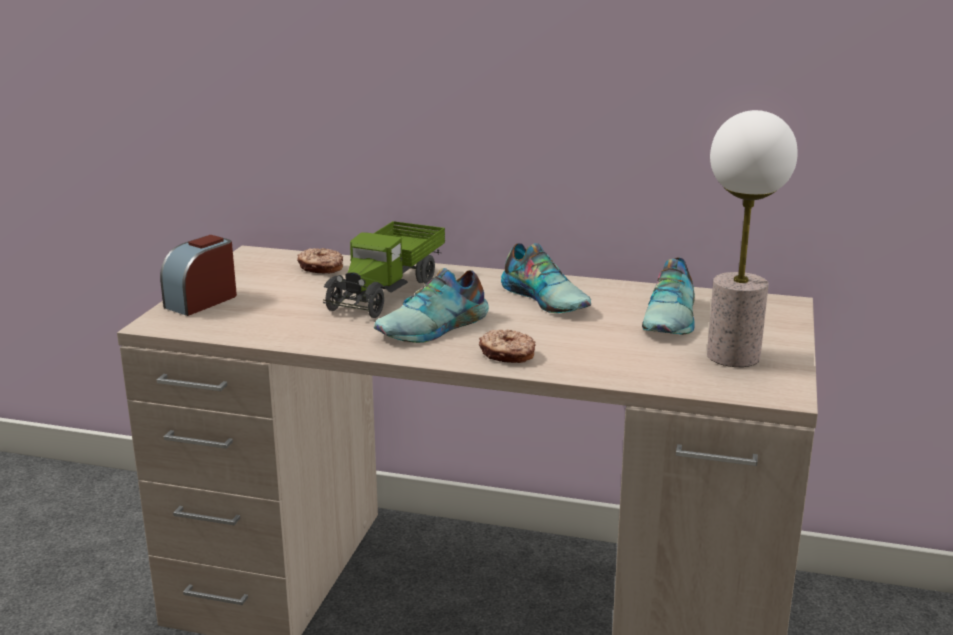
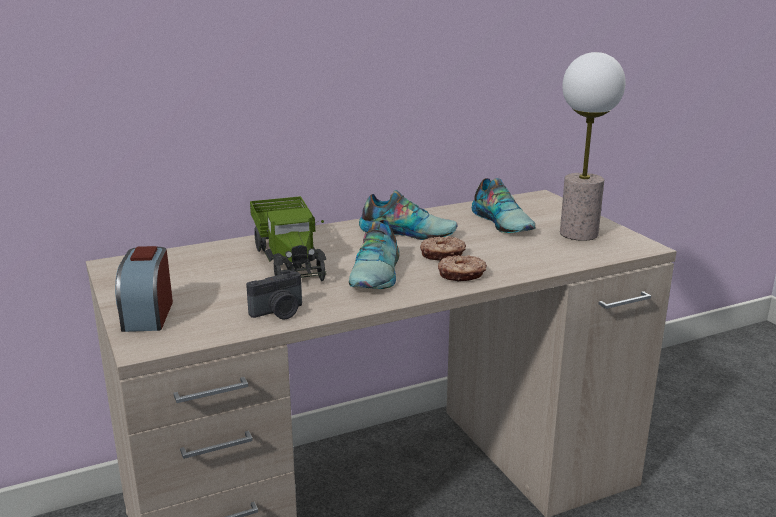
camera: 40 degrees left, 0 degrees up
(290, 332) = (279, 312): none -> camera
(321, 268) = (199, 258): donut -> donut (442, 255)

